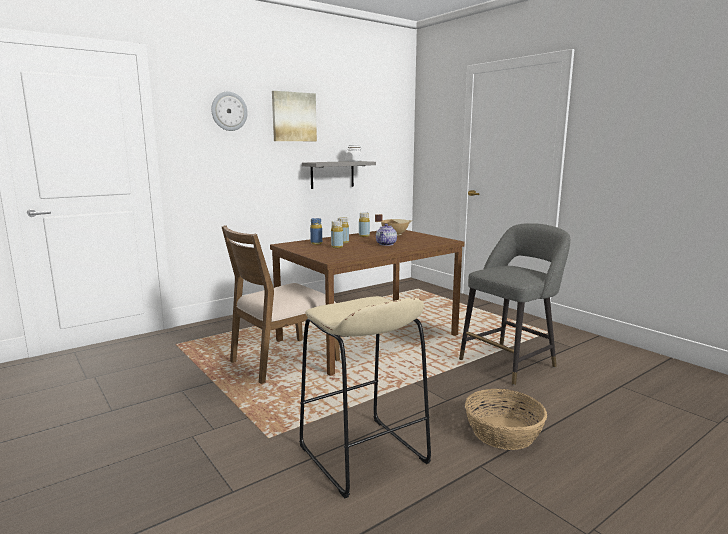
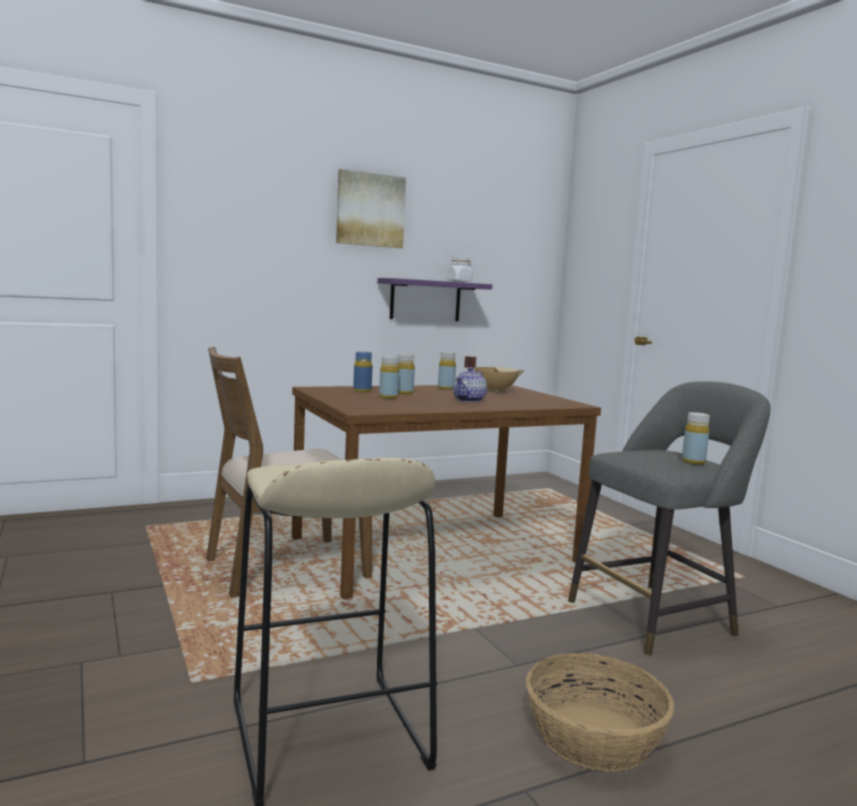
camera: 10 degrees right, 5 degrees down
(229, 111) = (270, 194): wall clock -> none
(332, 174) = (425, 300): grey shelf -> purple shelf
(529, 272) = (693, 462): none -> yellow bottle

